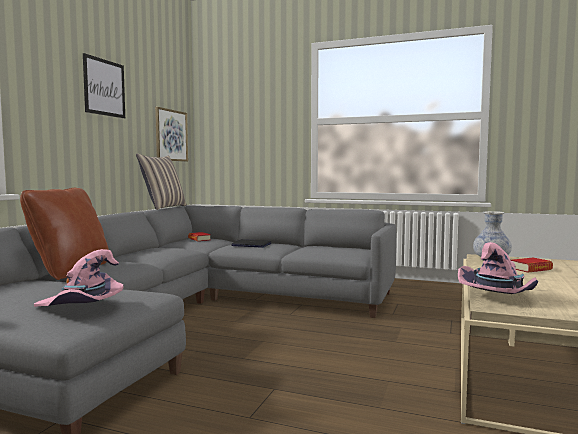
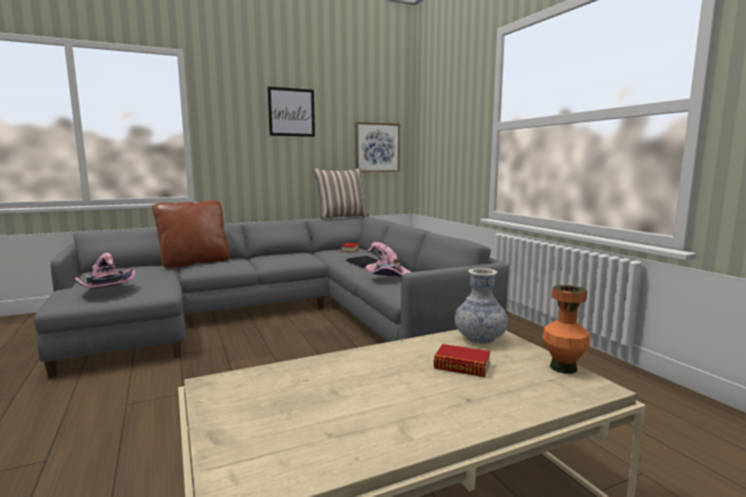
camera: 45 degrees right, 5 degrees up
(497, 296) = (265, 377): pink hat -> pink hat (390, 277)
(553, 260) = (563, 368): none -> orange vase

